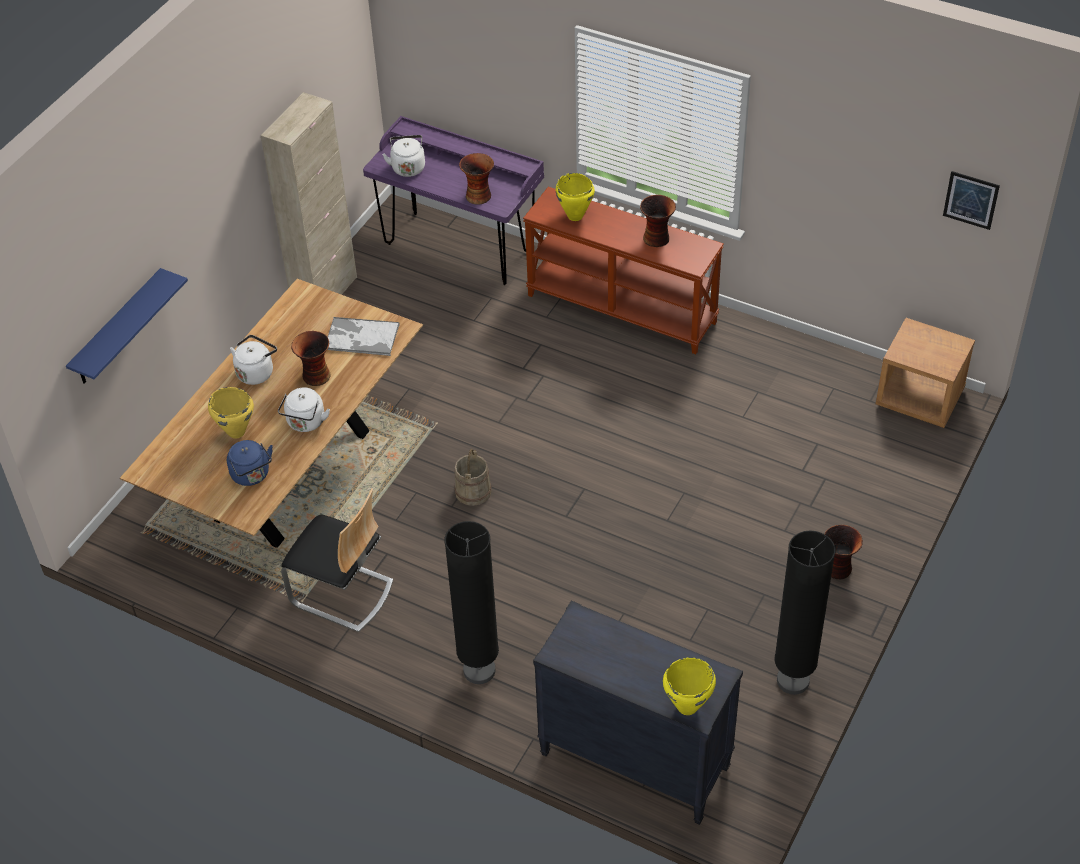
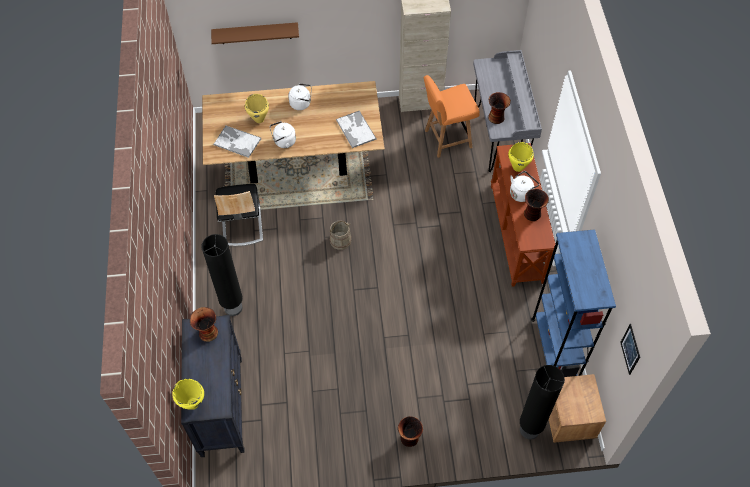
camera: 55 degrees right, 10 degrees up
(117, 329) = (255, 33): blue shelf -> brown shelf
(252, 475) = (237, 142): blue kettle -> tray
(315, 376) = (316, 127): vase -> vase (207, 332)
(408, 167) = (491, 76): white kettle -> white kettle (521, 193)
(412, 299) = (447, 139): none -> orange chair
(459, 248) = (499, 137): purple desk -> grey desk
(793, 681) = (317, 455): black floor lamp -> black floor lamp (529, 430)
(817, 362) = (554, 350): none -> blue bookcase

